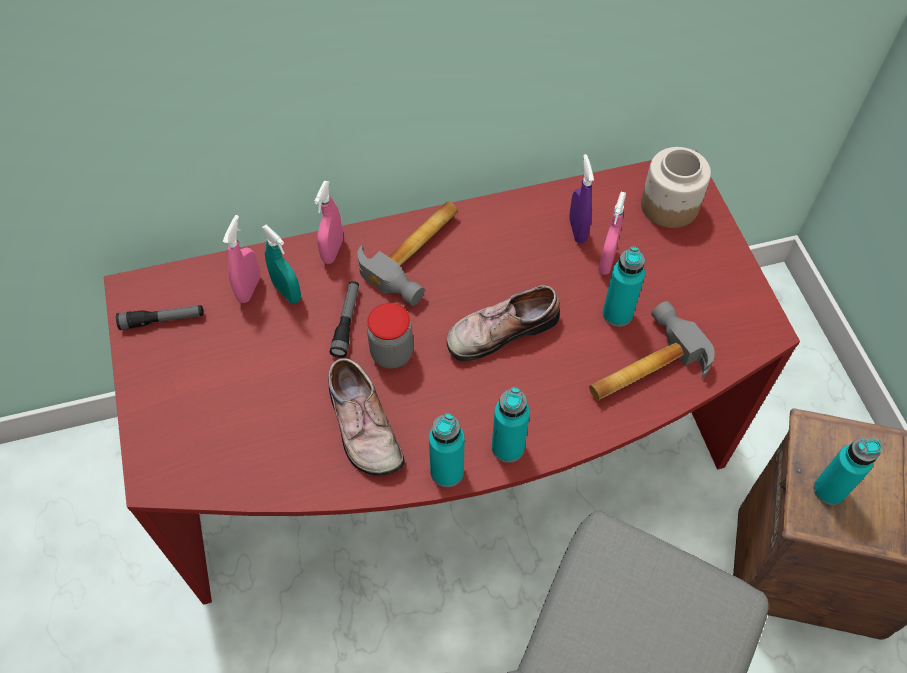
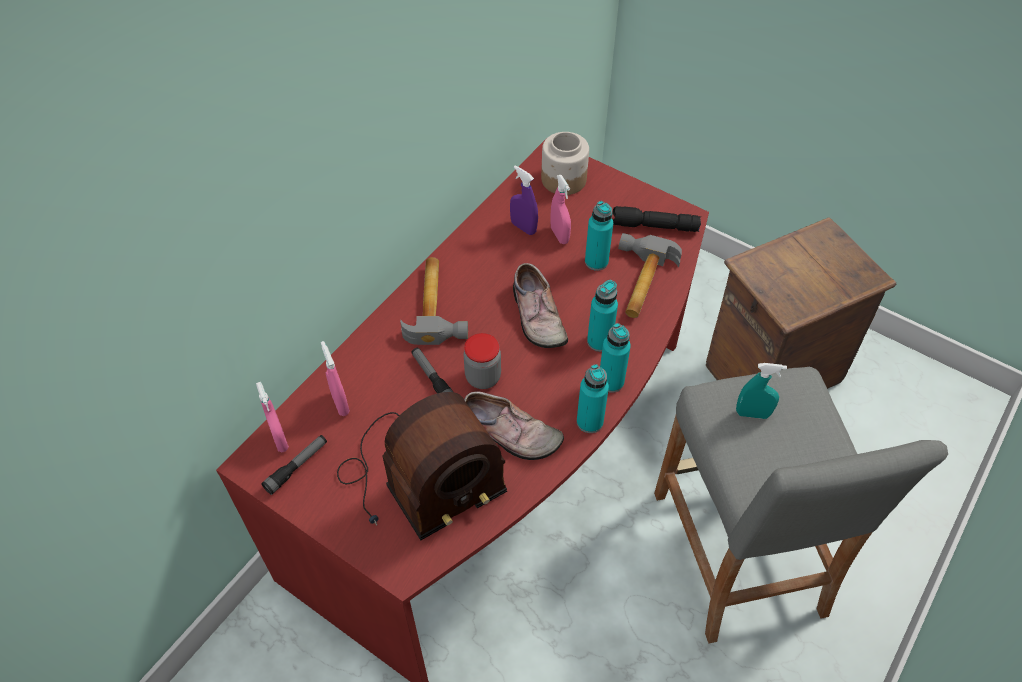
camera: 40 degrees left, 5 degrees down
(244, 407) = (419, 479): none -> radio
(287, 292) = (370, 387): turquoise spray bottle -> turquoise spray bottle (752, 414)
(332, 251) = (375, 341): pink spray bottle -> pink spray bottle (280, 439)
(500, 328) = (535, 316): shoe -> shoe turned 45 degrees counterclockwise
(718, 317) = (653, 226): none -> black flashlight
(829, 490) = (785, 291): turquoise bottle -> turquoise bottle (599, 341)

